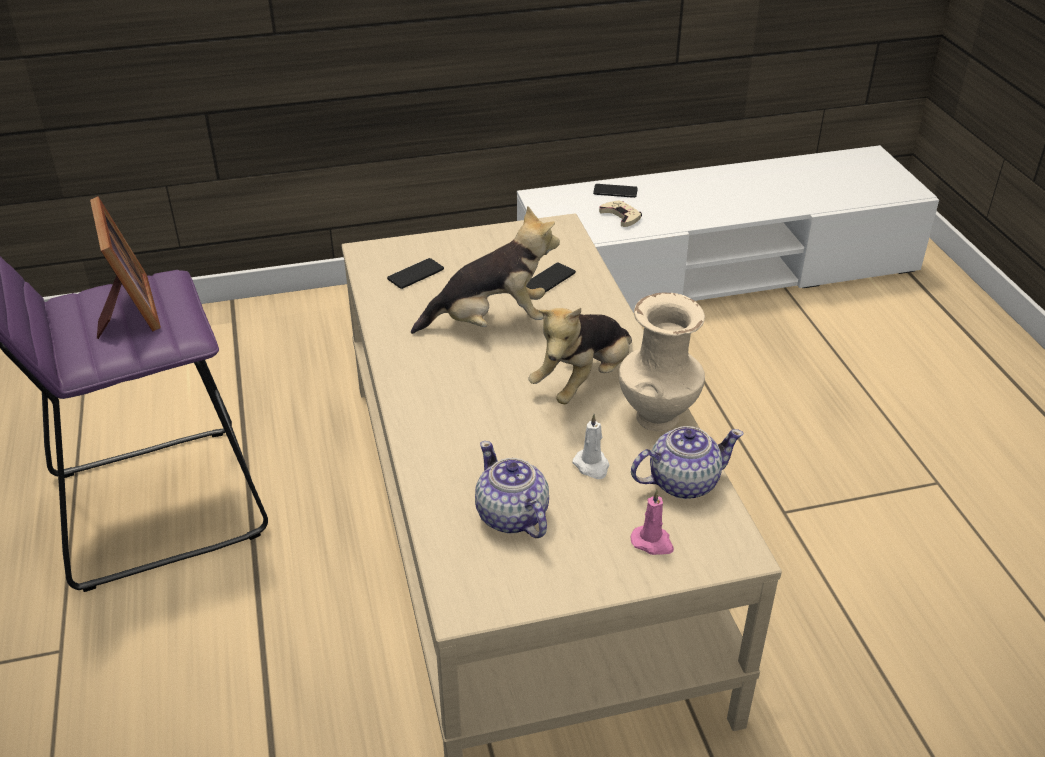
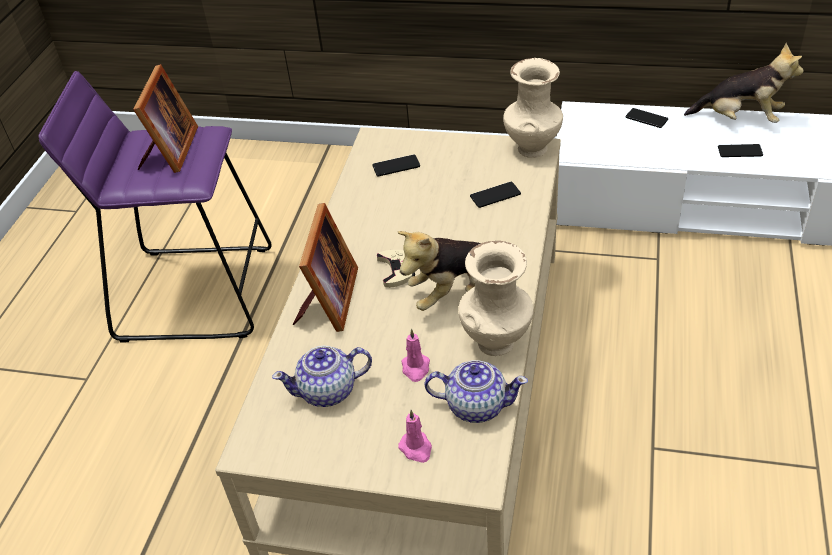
camera: 30 degrees right, 5 degrees up
(440, 427) = (328, 301): none -> picture frame
(491, 322) = (424, 222): plush toy -> plush toy (740, 119)
(511, 517) = (328, 391): teapot -> teapot turned 105 degrees counterclockwise
(554, 227) = (532, 148): none -> beige vase
(592, 466) = (415, 368): white candle -> pink candle
(621, 216) = (636, 143): beige game controller -> beige game controller (396, 271)
(725, 204) = (740, 151): none -> phone

